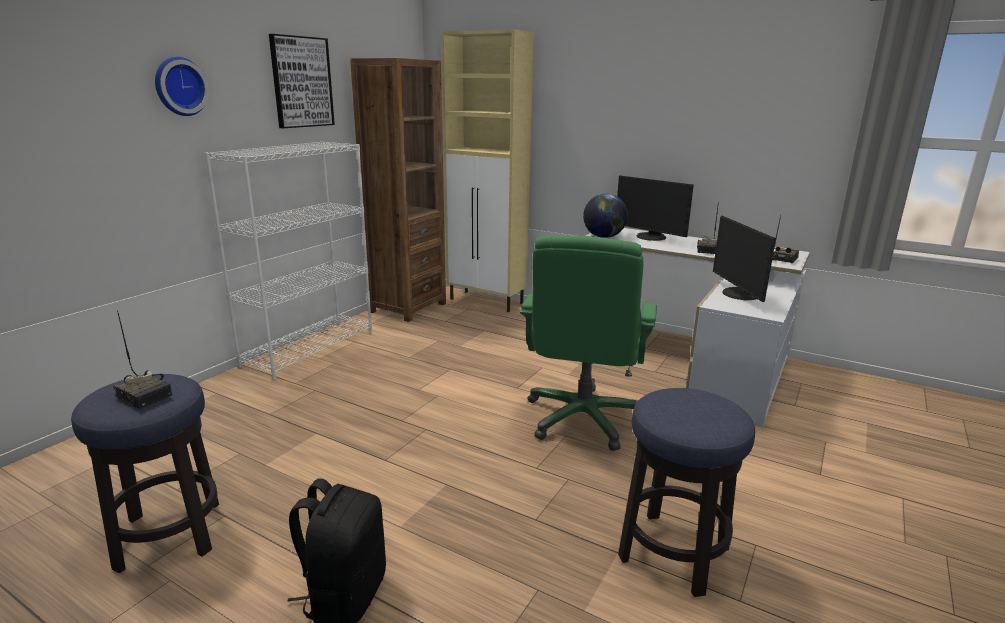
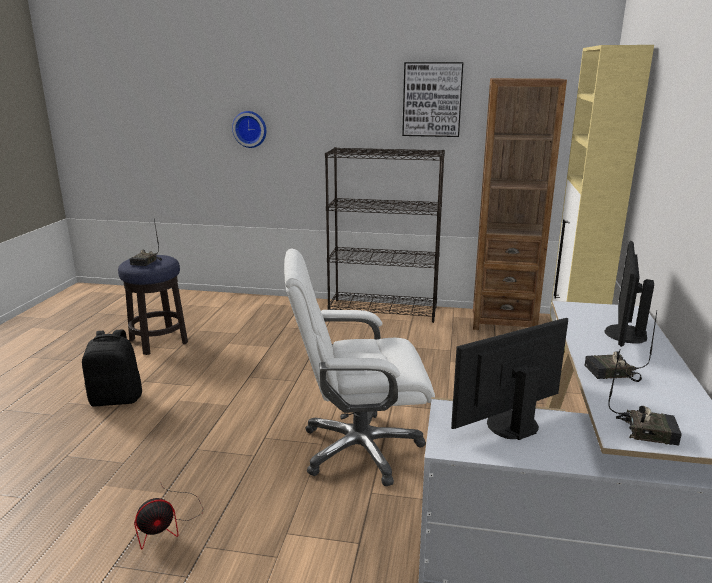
camera: 70 degrees right, 0 degrees up
(179, 86) = (325, 102): wall clock -> wall clock (250, 129)
(310, 348) = (383, 310): white bookcase -> black bookcase
(583, 418) = (359, 449): green office chair -> white office chair
(604, 237) = (578, 310): globe -> none
(674, 553) = (167, 523): stool -> fan

